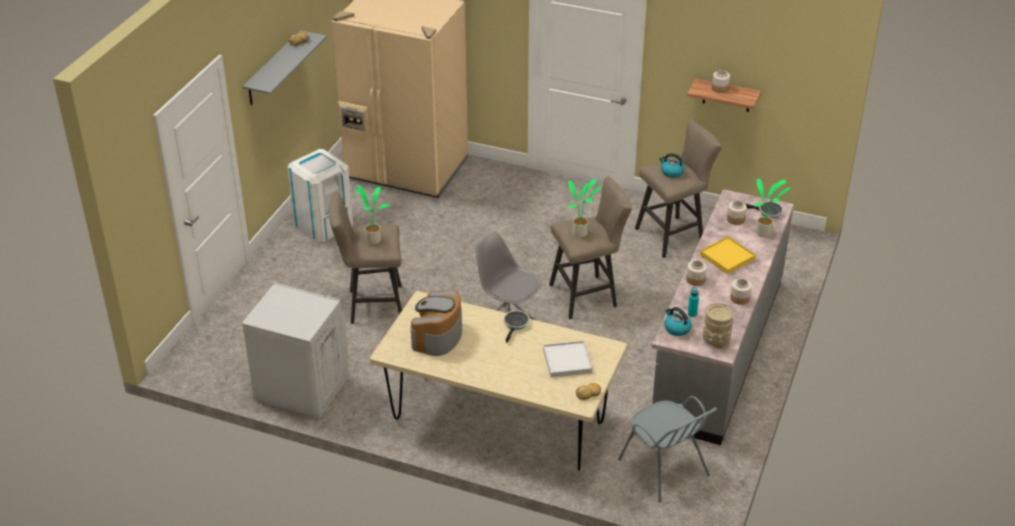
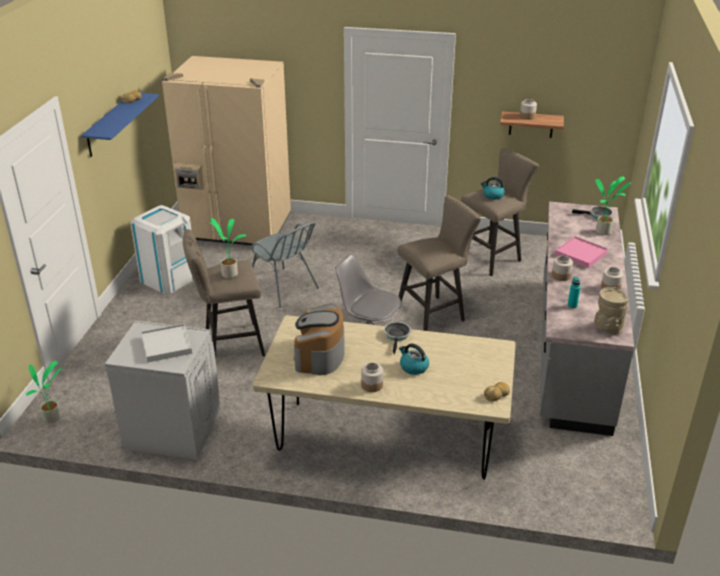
camera: 10 degrees left, 5 degrees down
(273, 69) = (109, 125): grey shelf -> blue shelf
(567, 361) = (462, 364): white tray -> white tray (166, 345)
(581, 233) = (431, 250): potted plant -> potted plant (53, 418)
(665, 471) = (571, 469): grey chair -> grey chair (284, 289)
(676, 328) = (563, 320): kettle -> kettle (413, 367)
(727, 257) = (580, 254): yellow tray -> pink tray
(735, 219) = (572, 223): jar -> jar (372, 385)

